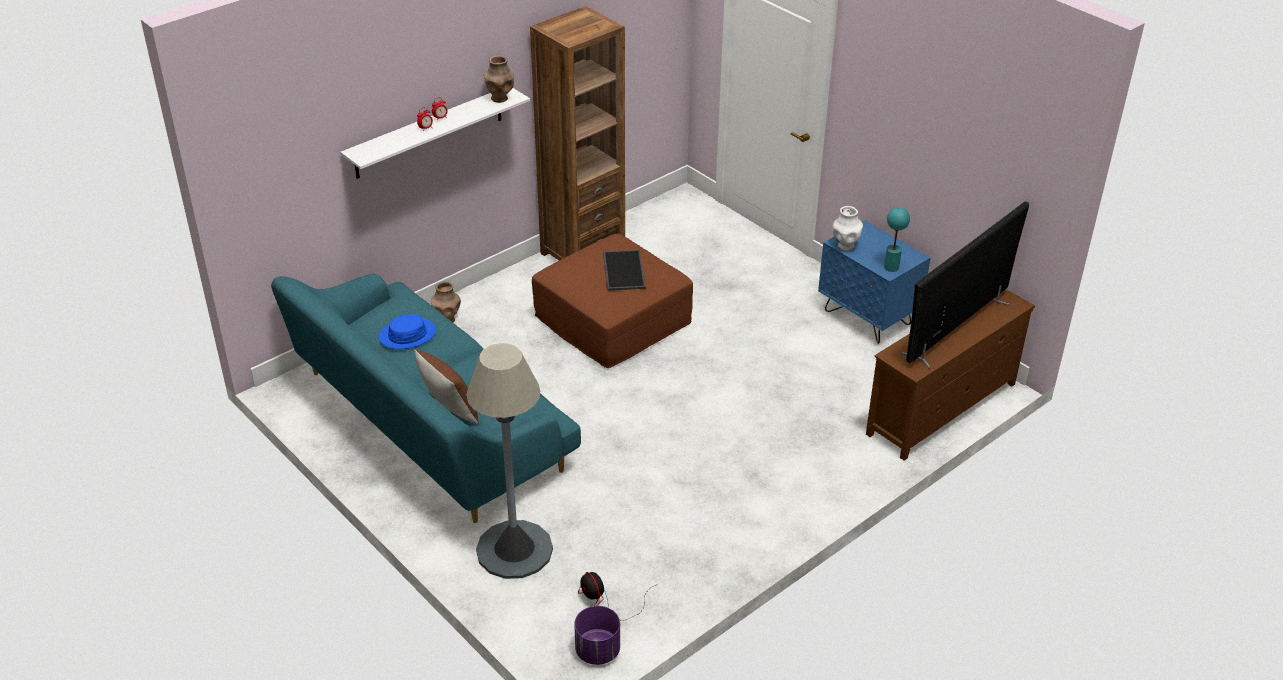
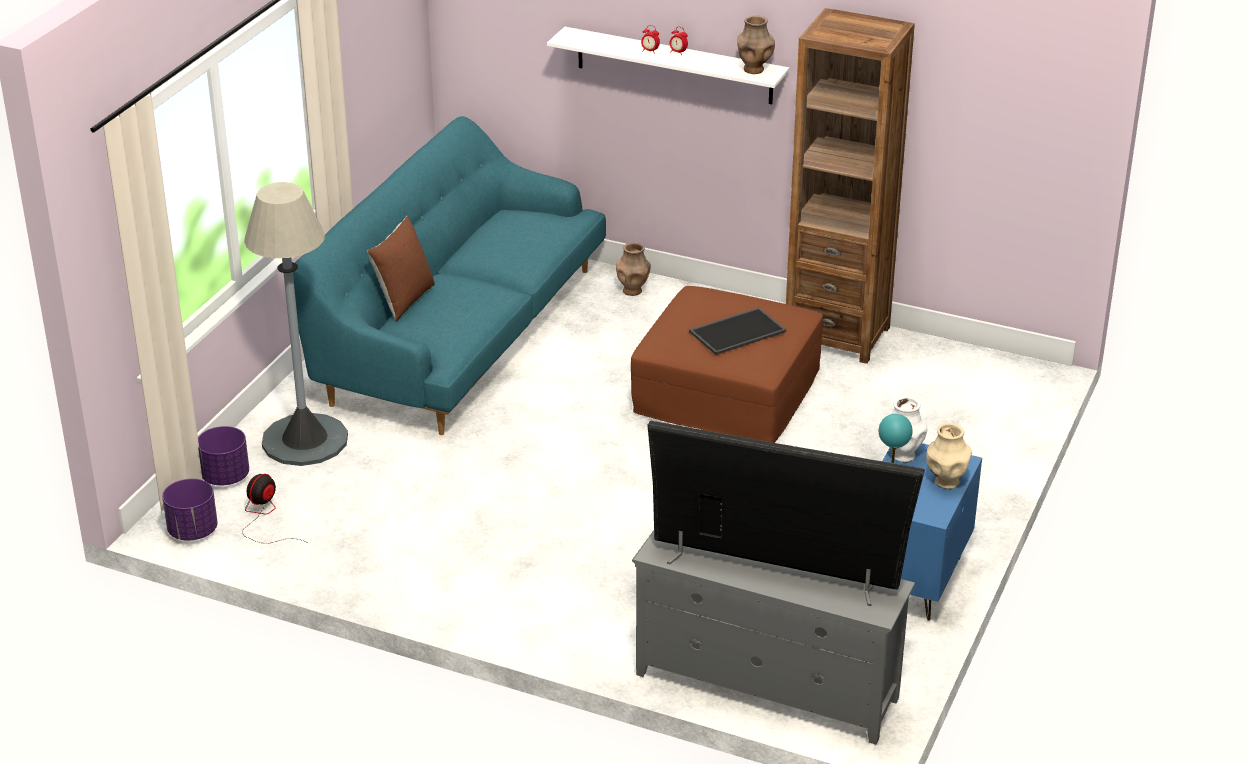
camera: 65 degrees right, 5 degrees down
(407, 335) = (503, 240): blue hat -> none
(532, 612) = (225, 477): none -> purple planter
(883, 241) = (946, 482): none -> beige vase
(942, 410) = (766, 688): brown tv stand -> grey tv stand

